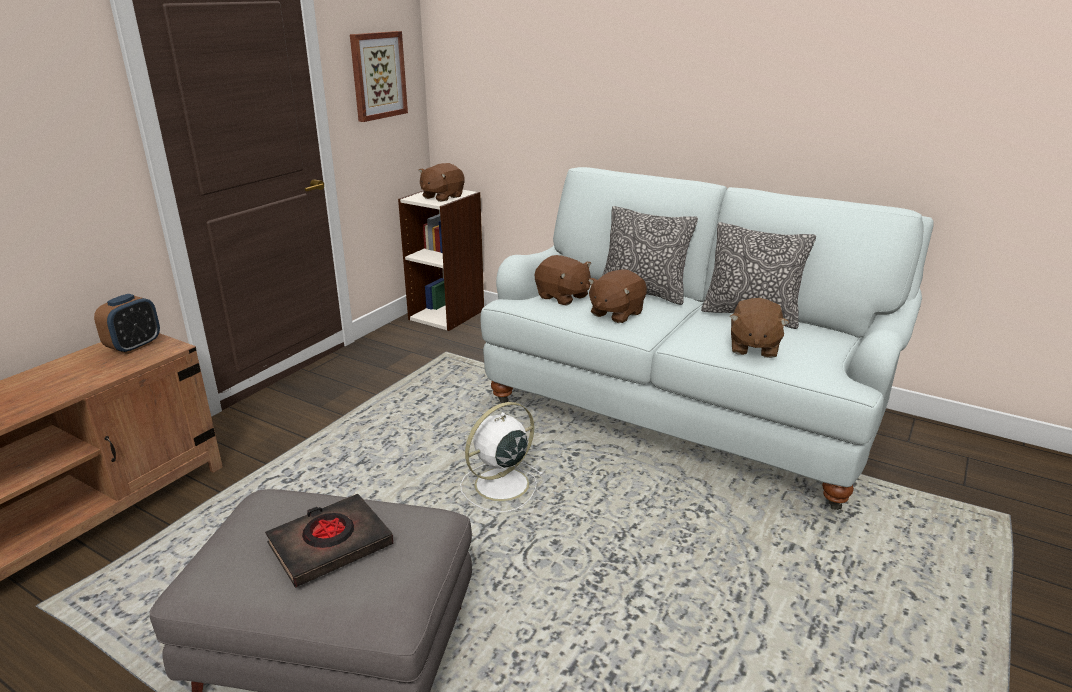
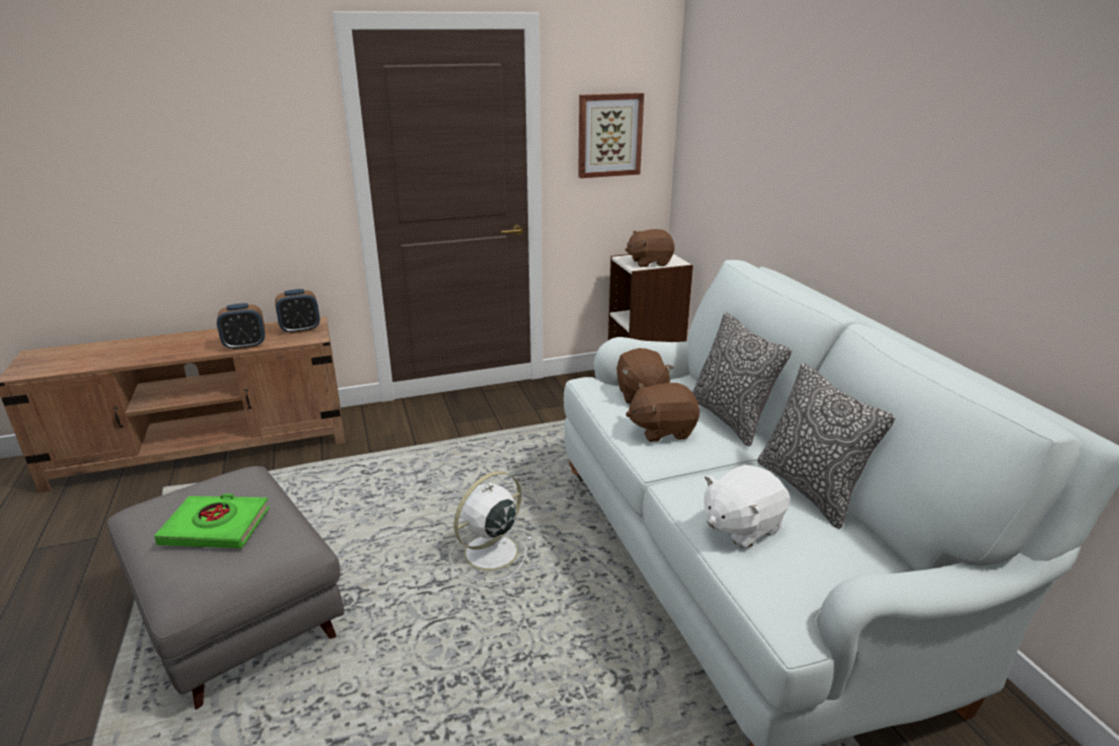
camera: 40 degrees right, 0 degrees up
(89, 381) = (245, 345): none -> alarm clock
(330, 545) = (216, 527): black book -> green book
(499, 485) = (489, 553): white fan -> white fan turned 45 degrees counterclockwise
(753, 347) = (741, 526): brown plush toy -> white plush toy

